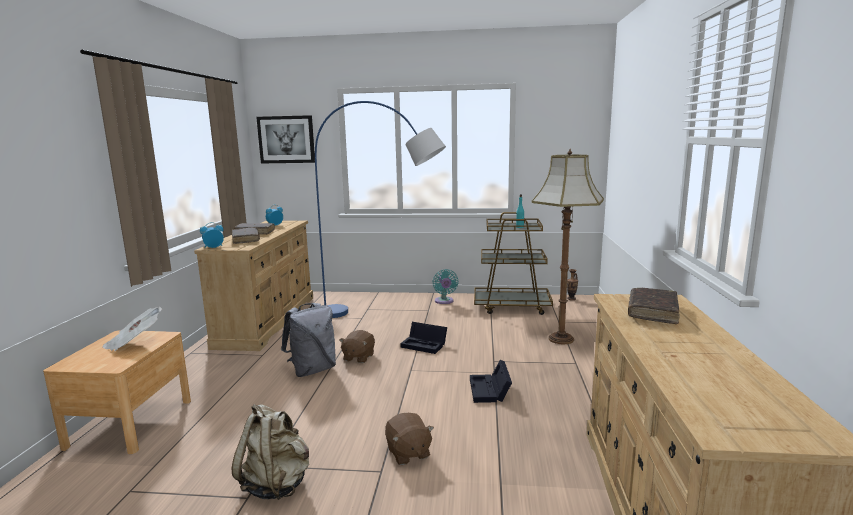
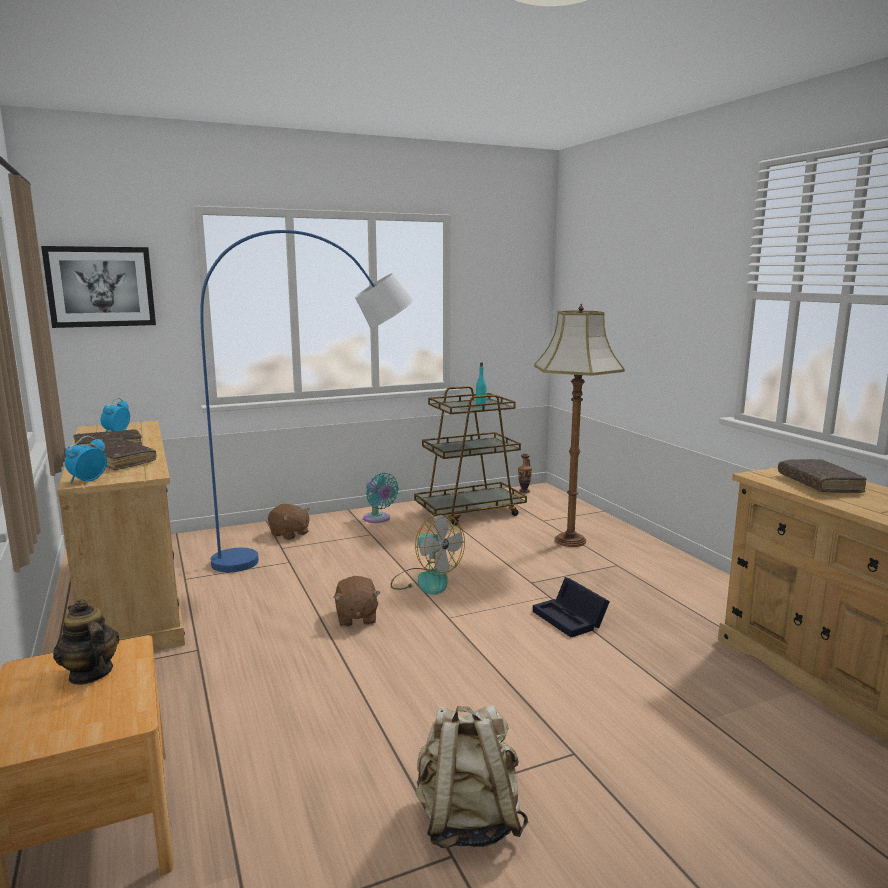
camera: 30 degrees left, 0 degrees up
(134, 343) = (90, 674): newspaper -> teapot
(312, 370) = (311, 651): grey backpack -> none
(408, 453) = (575, 720): brown plush toy -> brown plush toy (289, 534)
(425, 345) = (425, 580): black storage box -> fan

